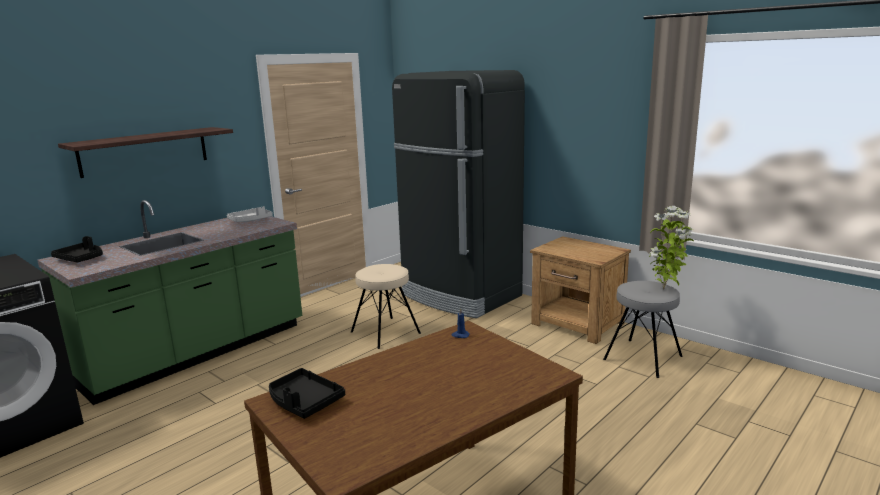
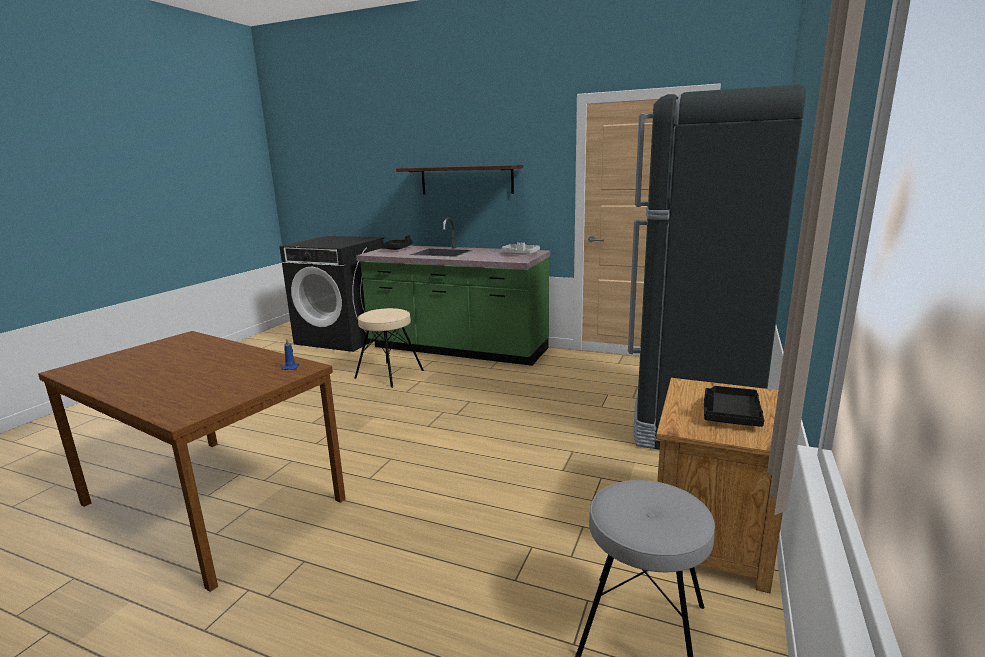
camera: 70 degrees right, 0 degrees up
(304, 402) = (179, 343): black tray -> black tray (730, 415)
(385, 332) = (550, 404): beige stool -> beige stool (389, 374)
(665, 289) = (665, 529): potted plant -> none

